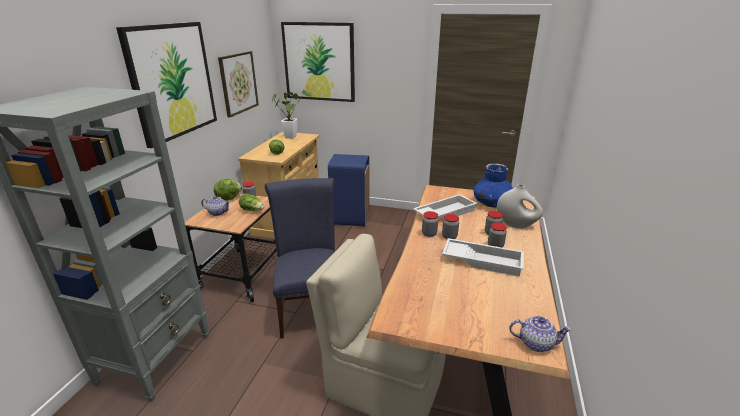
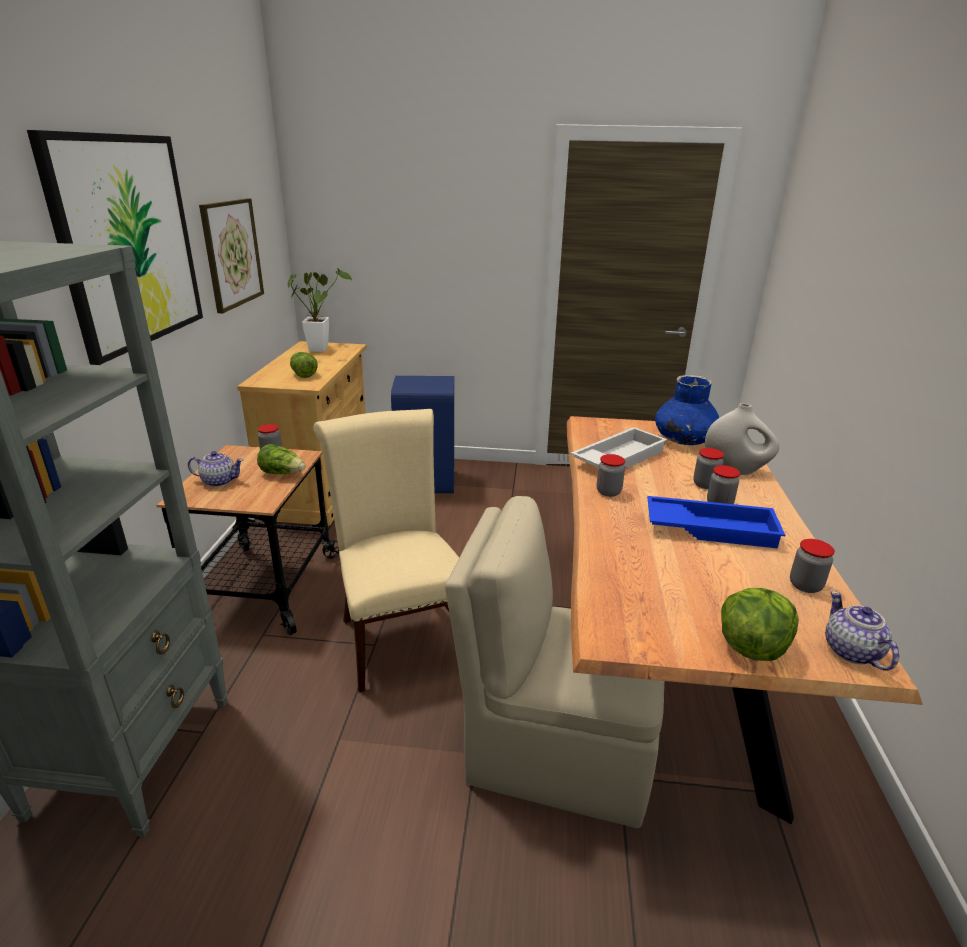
camera: 10 degrees left, 0 degrees up
(228, 198) = (231, 456): lettuce -> lettuce (751, 646)
(311, 308) = (400, 635): blue chair -> beige chair
(319, 62) = (363, 221): picture -> none
(449, 237) = (642, 494): jar -> jar (805, 585)
(482, 260) = (711, 528): white tray -> blue tray
(535, 343) = (851, 652): teapot -> teapot turned 105 degrees counterclockwise

